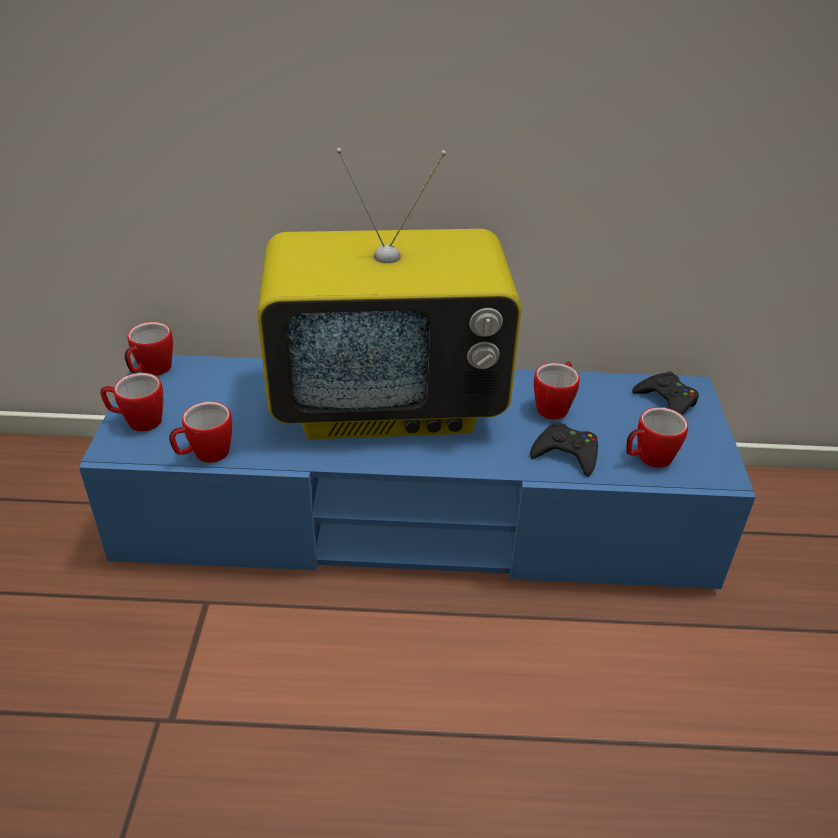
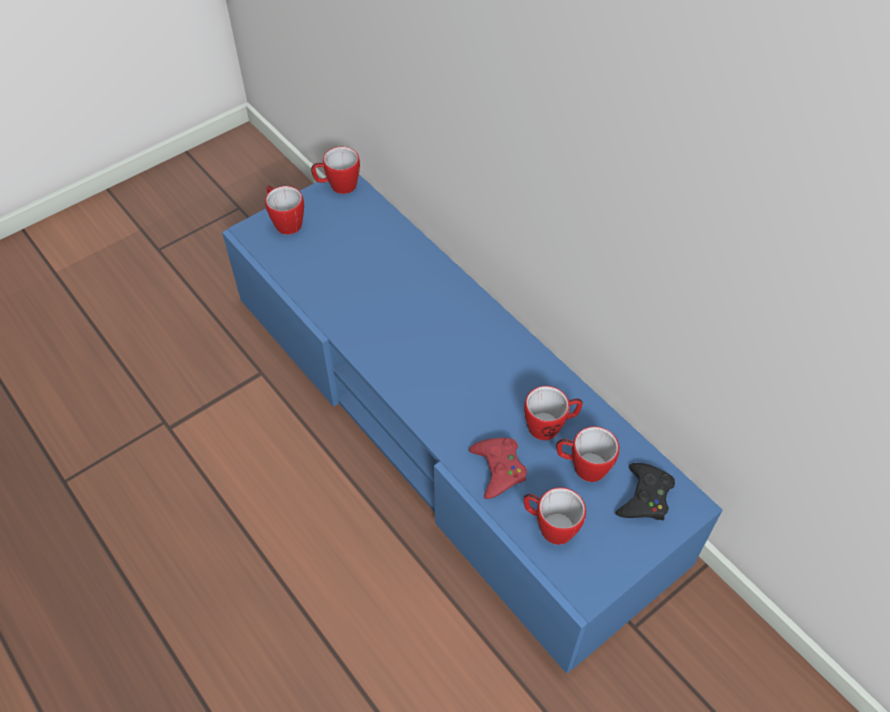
camera: 50 degrees right, 15 degrees up
(205, 455) = (289, 277): mug -> mug (583, 466)
(389, 404) = (441, 328): television -> none
(566, 454) = (498, 469): black game controller -> red game controller

